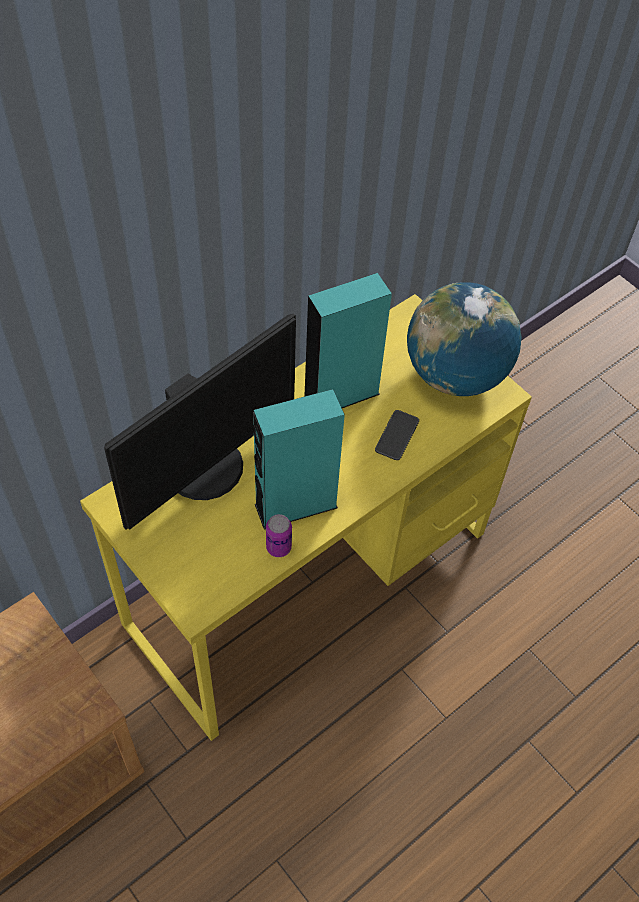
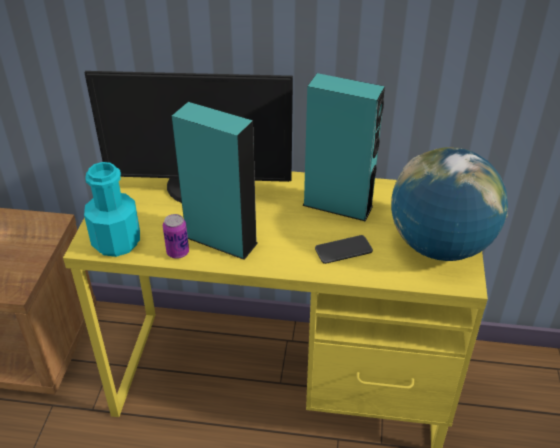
camera: 50 degrees right, 15 degrees down
(215, 583) = (116, 242): none -> turquoise bottle

